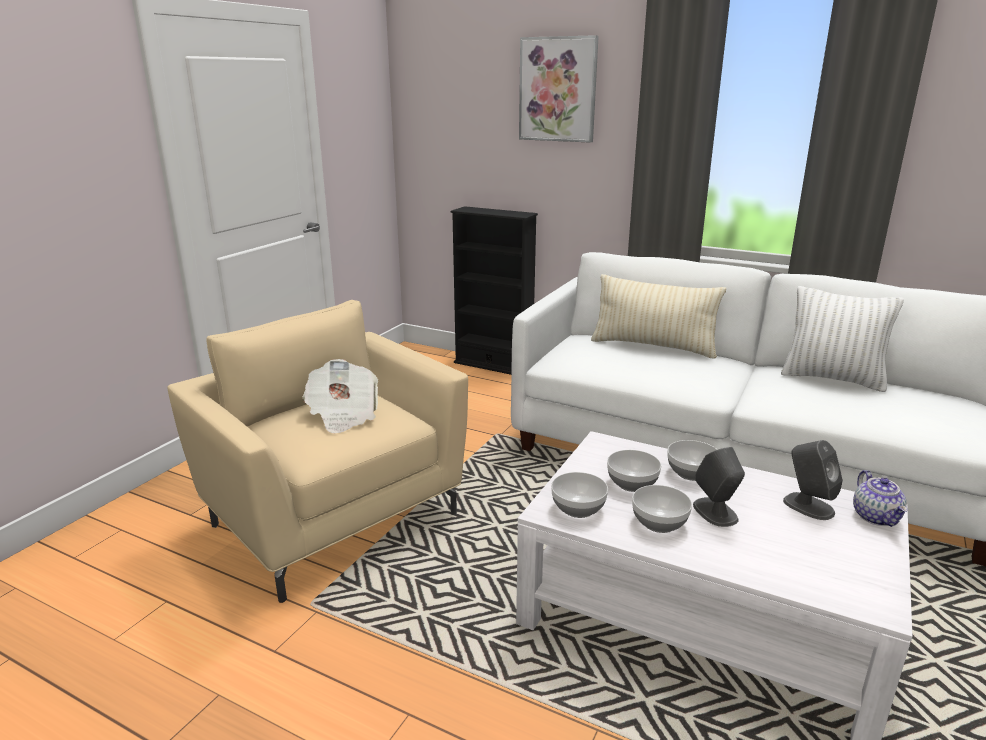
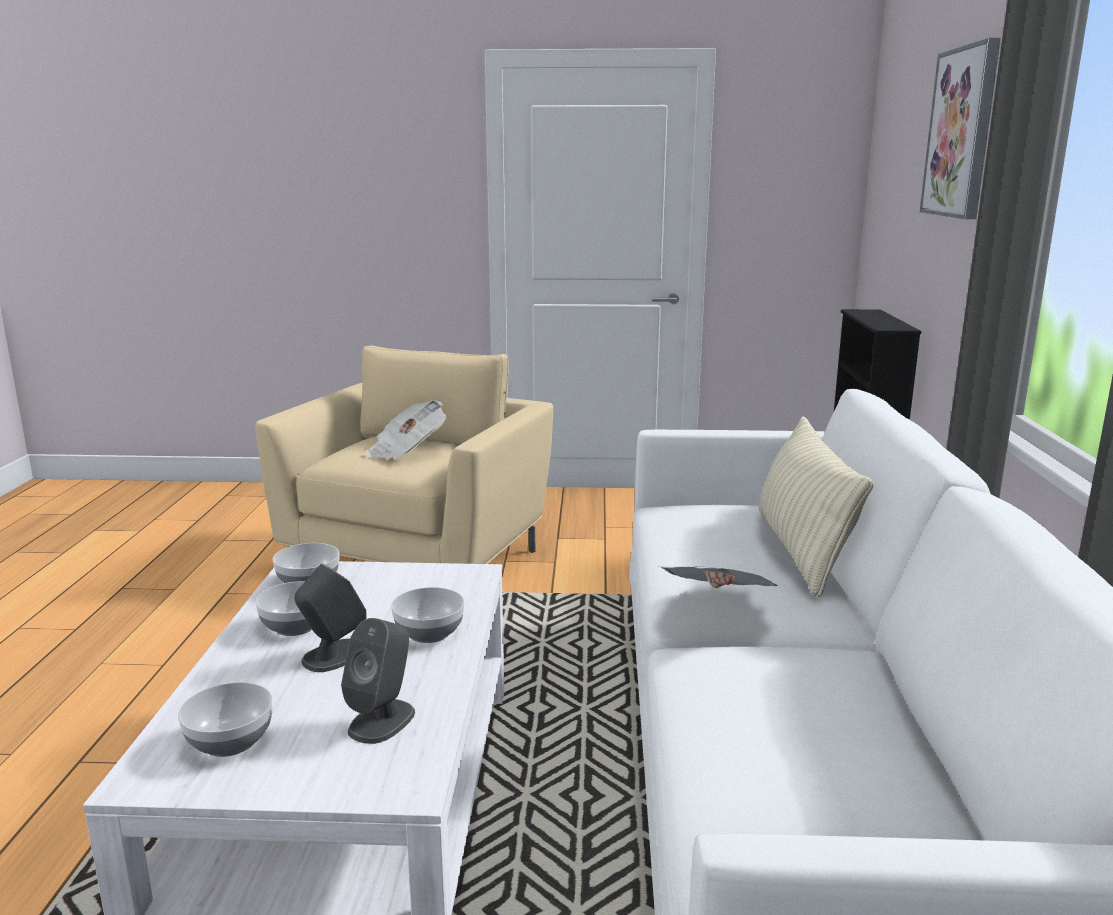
camera: 65 degrees right, 5 degrees down
(631, 484) = (378, 601): bowl -> bowl (229, 741)
(718, 380) = (716, 606): none -> newspaper
(832, 379) = (870, 708): white pillow -> none
(876, 517) = (376, 781): teapot -> none

